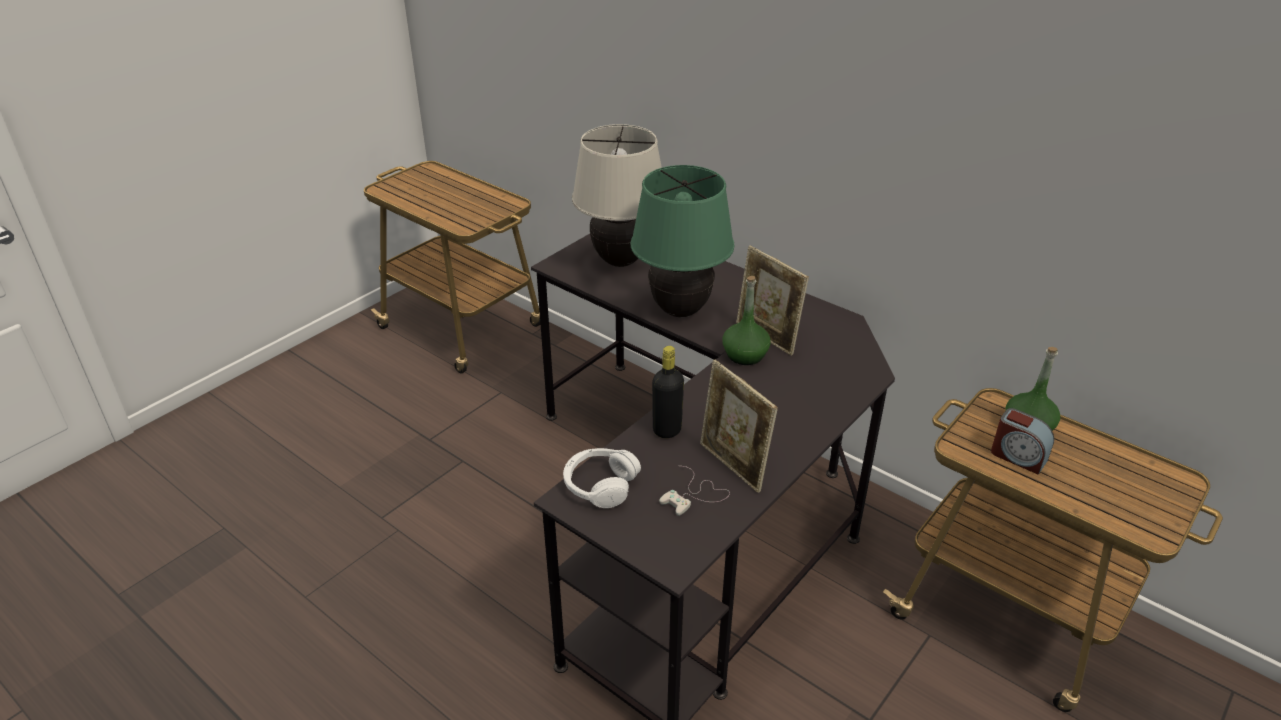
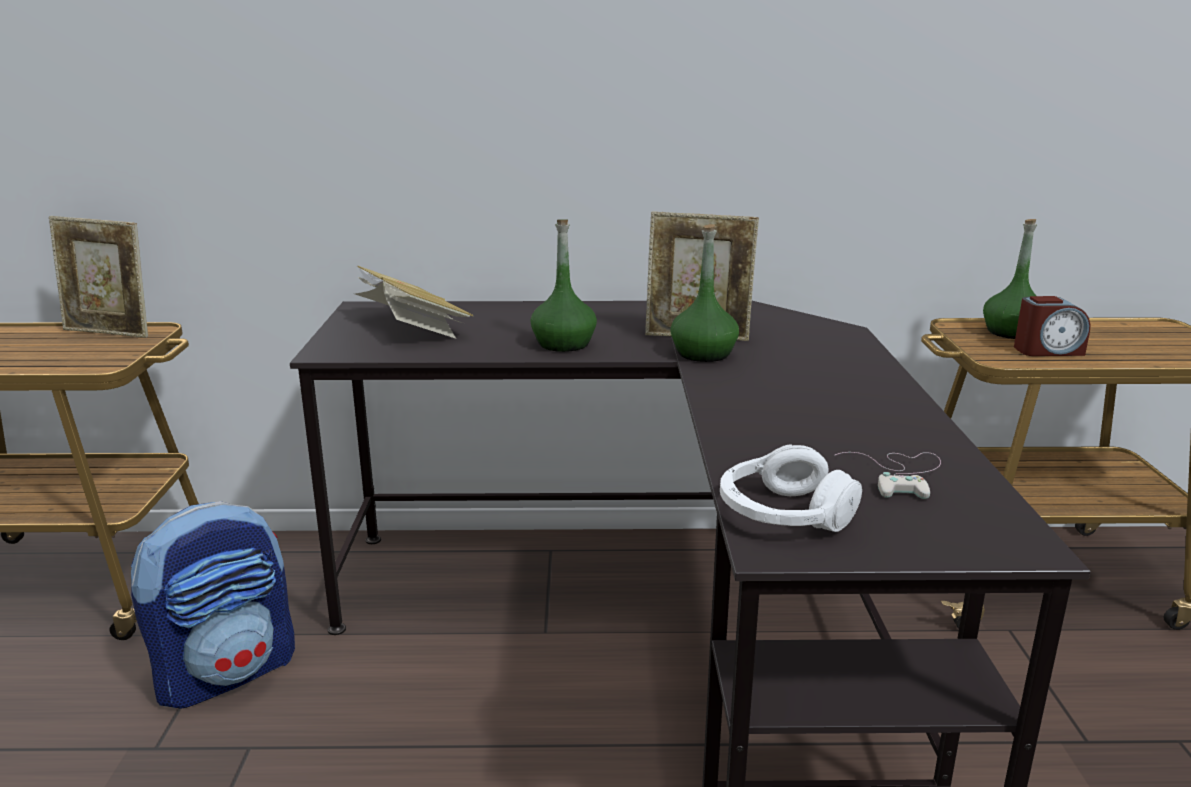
camera: 40 degrees left, 15 degrees down
(486, 415) = (227, 672): none -> backpack
(620, 261) = (412, 329): beige table lamp -> book
(667, 430) = (750, 435): black bottle -> none
(680, 310) = (563, 344): green table lamp -> green bottle
(733, 466) = (881, 435): picture frame -> picture frame (109, 332)

